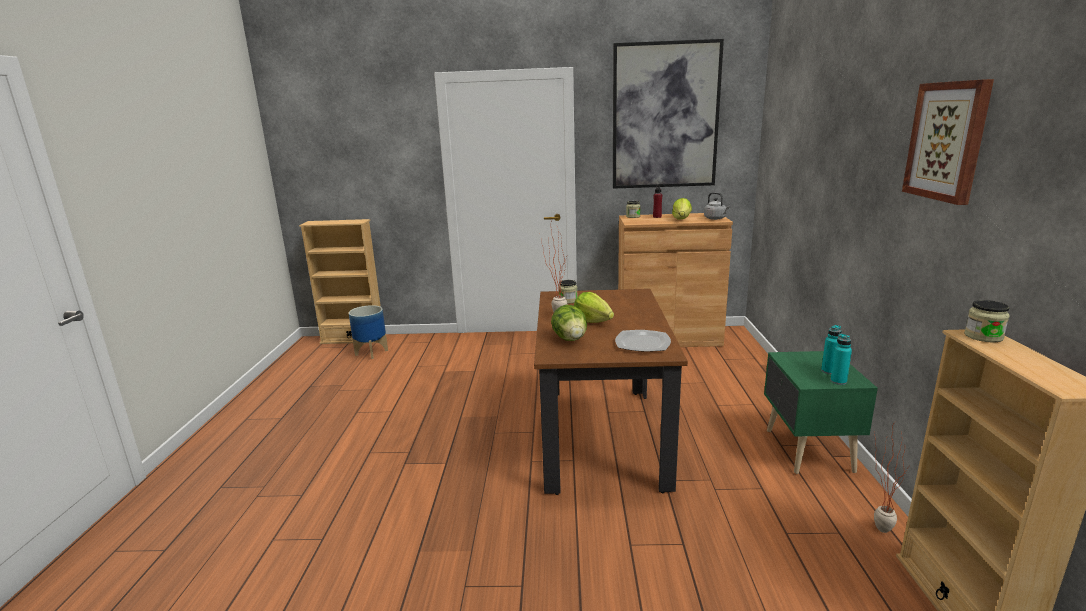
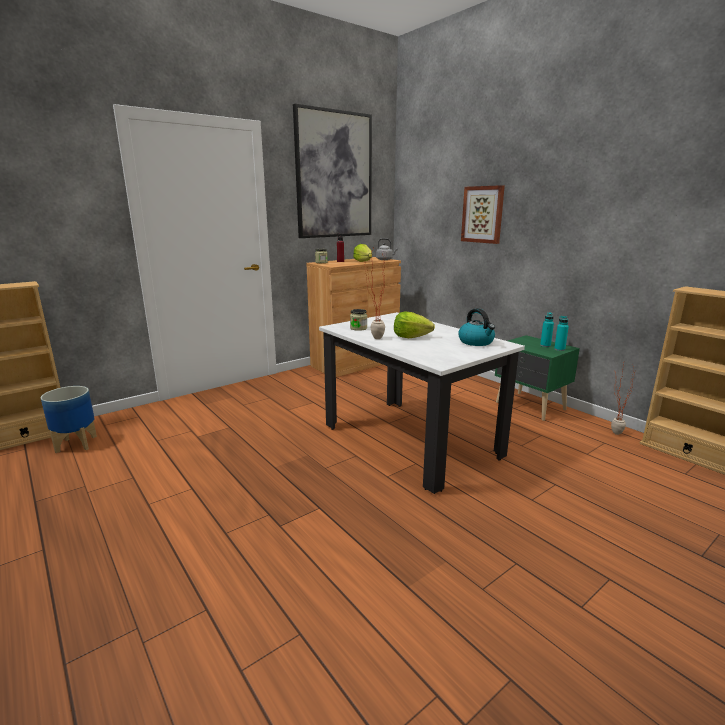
camera: 40 degrees left, 0 degrees up
(570, 339) = (425, 350): lettuce -> none
(601, 437) = (410, 440): brown dining table -> white dining table
(643, 343) = (476, 342): plate -> kettle
(947, 141) = (626, 179): picture -> picture (483, 214)
(983, 336) = (694, 289): jar -> none

